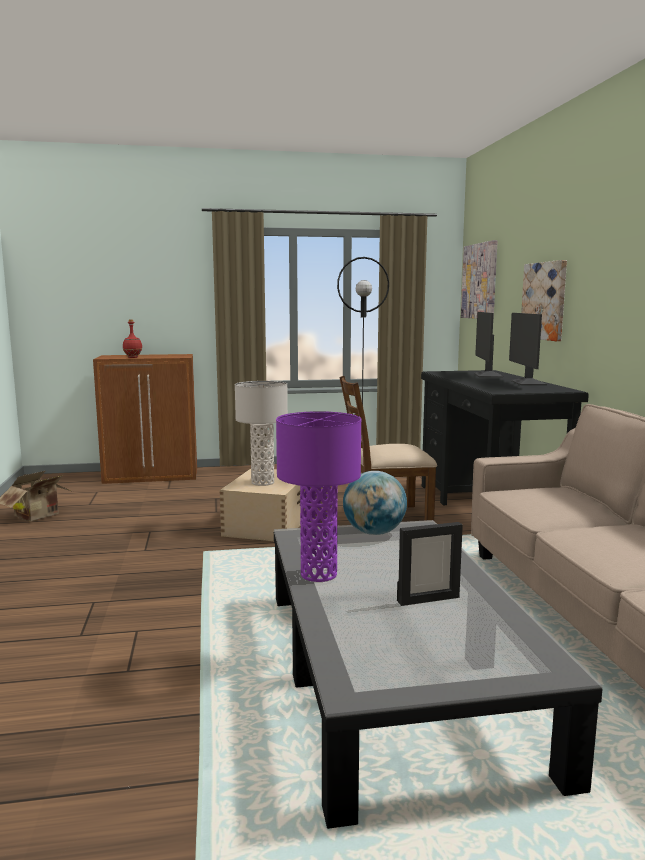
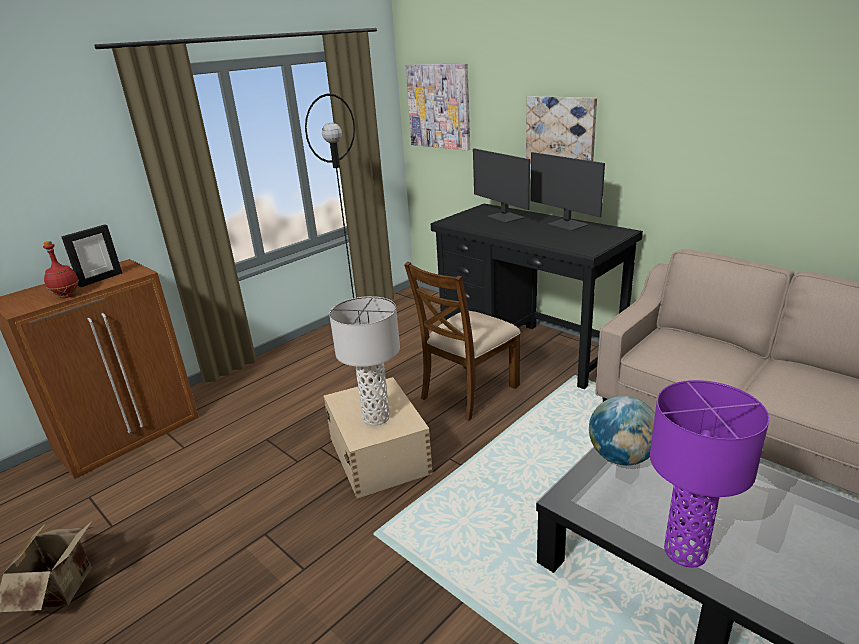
camera: 35 degrees left, 15 degrees up
(428, 599) = (801, 532): picture frame -> picture frame (100, 279)

